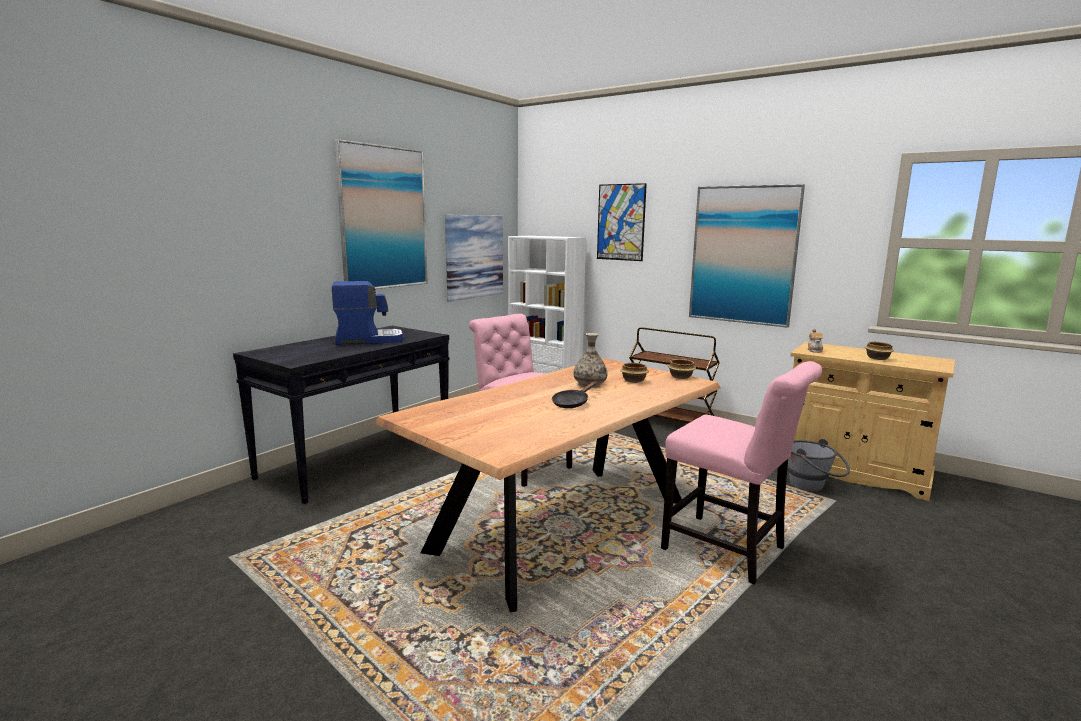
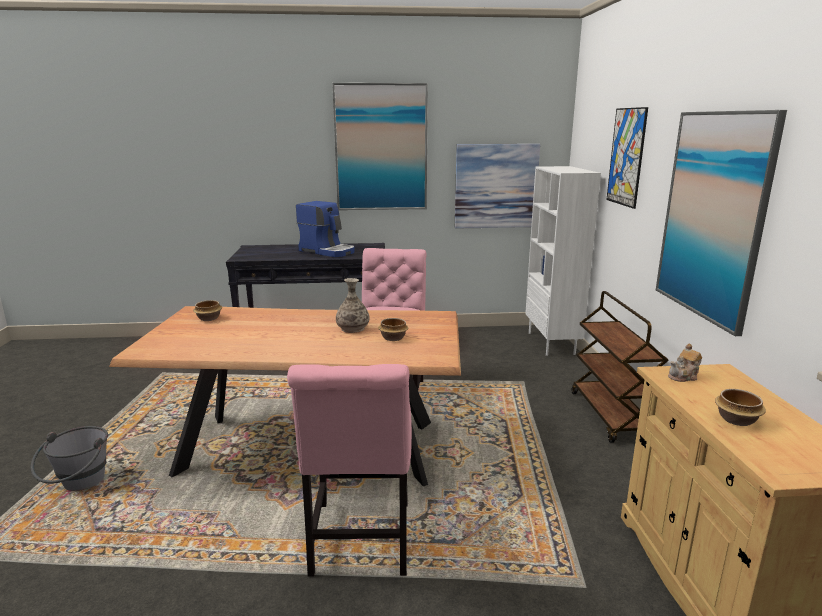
camera: 50 degrees right, 5 degrees up
(572, 403) = (287, 337): black frying pan -> none
(681, 377) = (444, 350): bowl -> bowl (209, 318)
(813, 487) = (597, 559): grey bucket -> grey bucket (79, 485)

